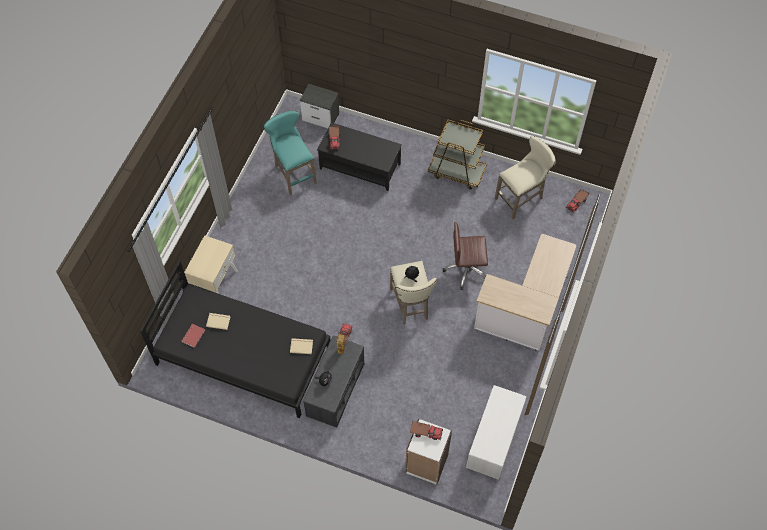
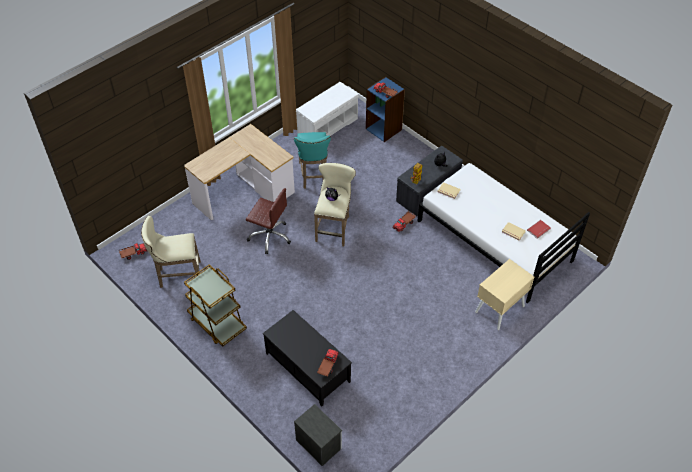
camera: 155 degrees left, 10 degrees down
(243, 356) = (494, 241): black bed -> white bed
(293, 172) = (380, 388): turquoise stool -> turquoise stool (313, 176)
(426, 464) = (384, 129): white bookcase -> blue bookcase

